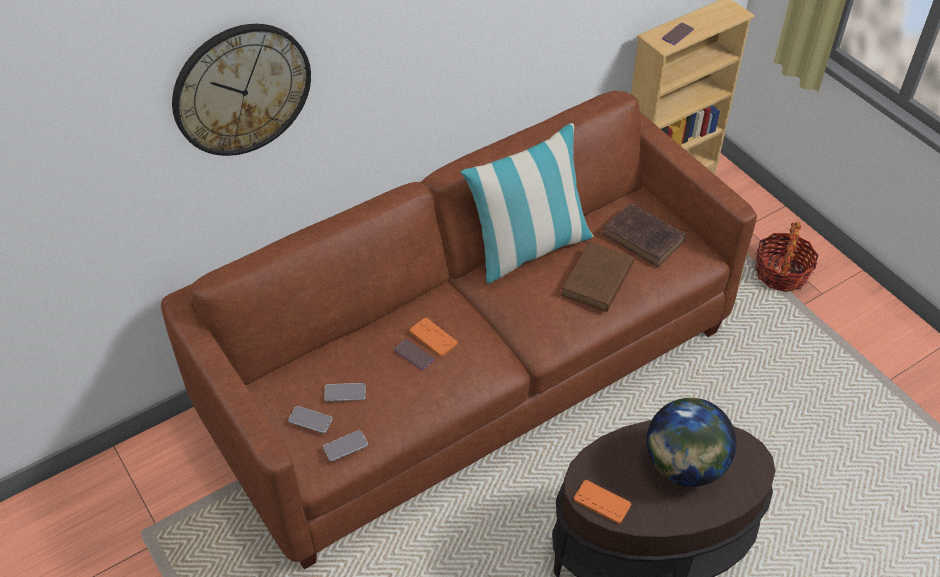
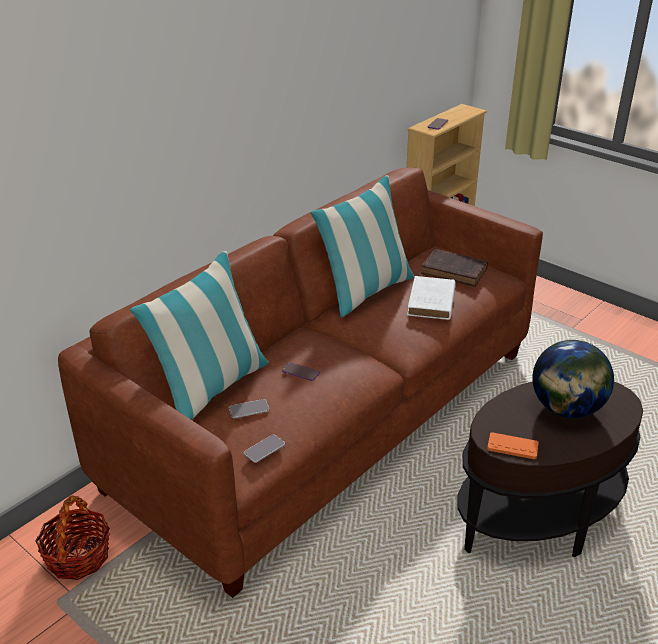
camera: 15 degrees left, 15 degrees down
(241, 89) = (124, 136): wall clock -> none
(310, 420) = (223, 436): phone -> none
(317, 355) = (211, 388): none -> pillow
(433, 338) = (312, 358): orange game controller -> none
(596, 281) = (431, 302): brown book -> white book
(781, 273) = (546, 312): basket -> basket (78, 557)

